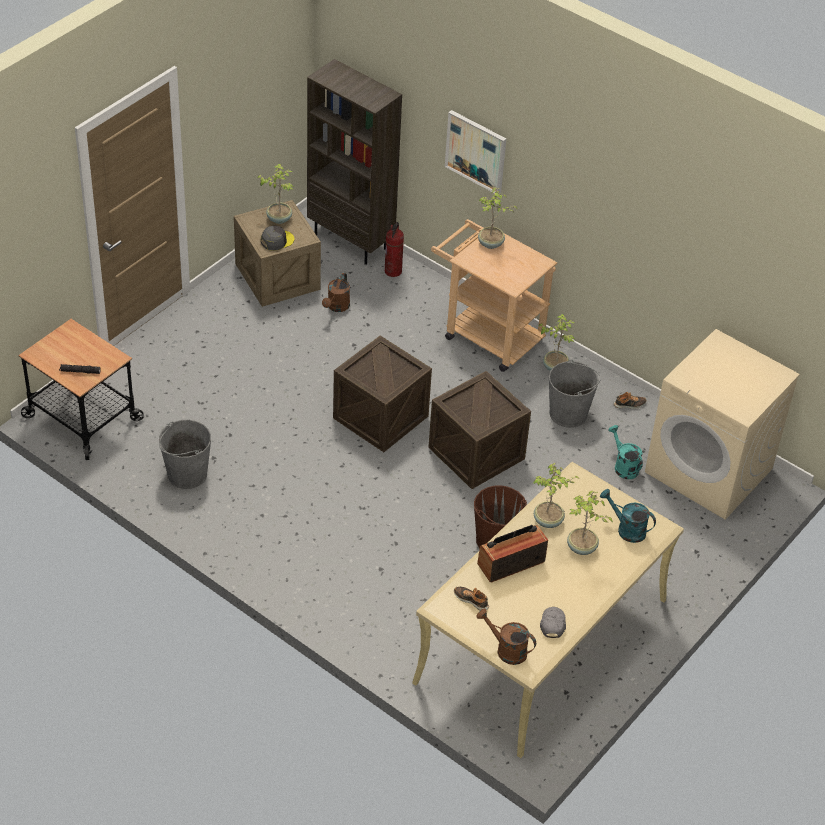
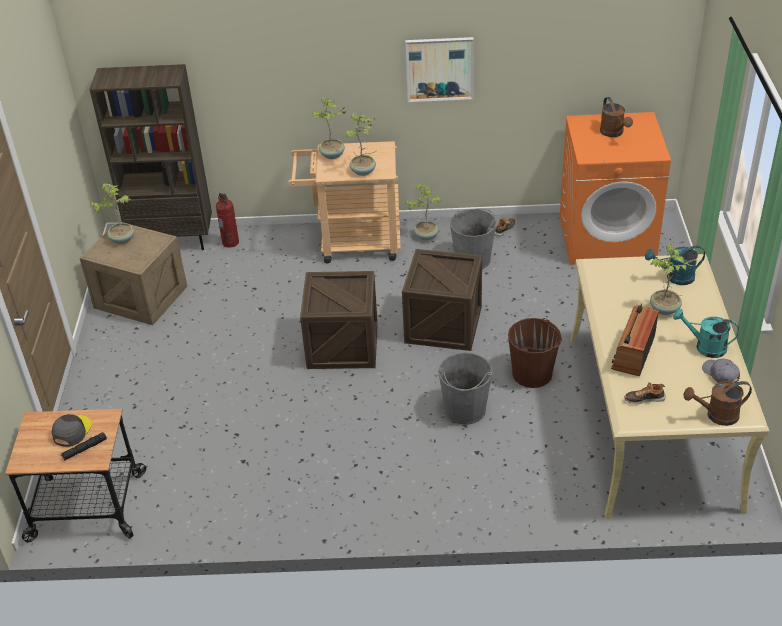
camera: 35 degrees left, 5 degrees down
(187, 474) = (234, 489): grey bucket -> grey bucket (465, 410)
(277, 240) = (139, 255): grey cap -> grey cap (72, 431)
(337, 307) = (215, 291): brown watering can -> brown watering can (614, 133)
(476, 151) = (281, 80): picture -> picture (439, 69)
(548, 521) = (619, 307): potted plant -> potted plant (363, 171)
(623, 466) = (551, 269): turquoise watering can -> turquoise watering can (705, 347)
(709, 470) = (607, 237): beige washing machine -> orange washing machine

